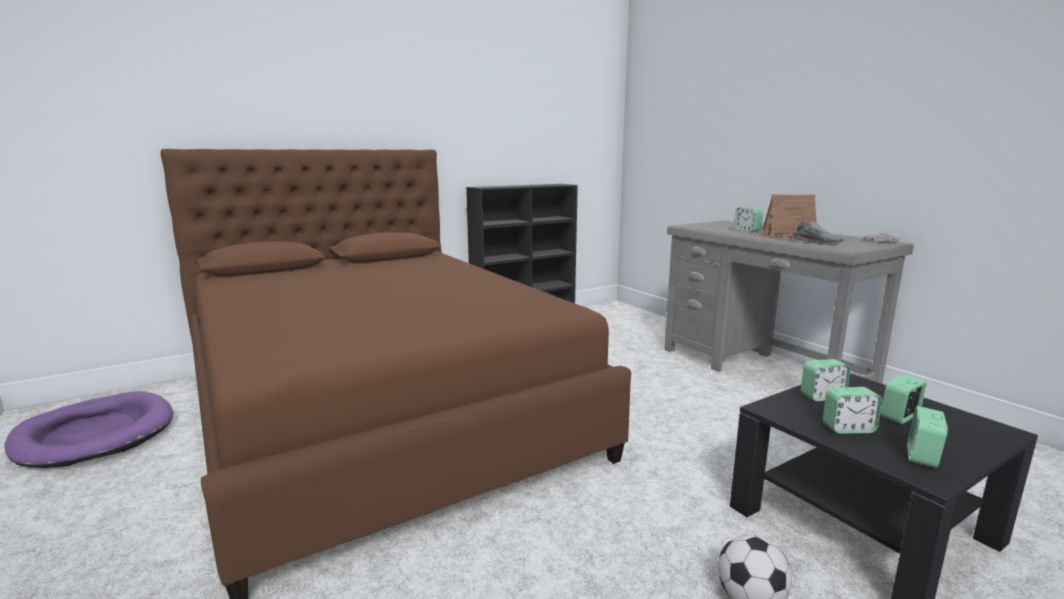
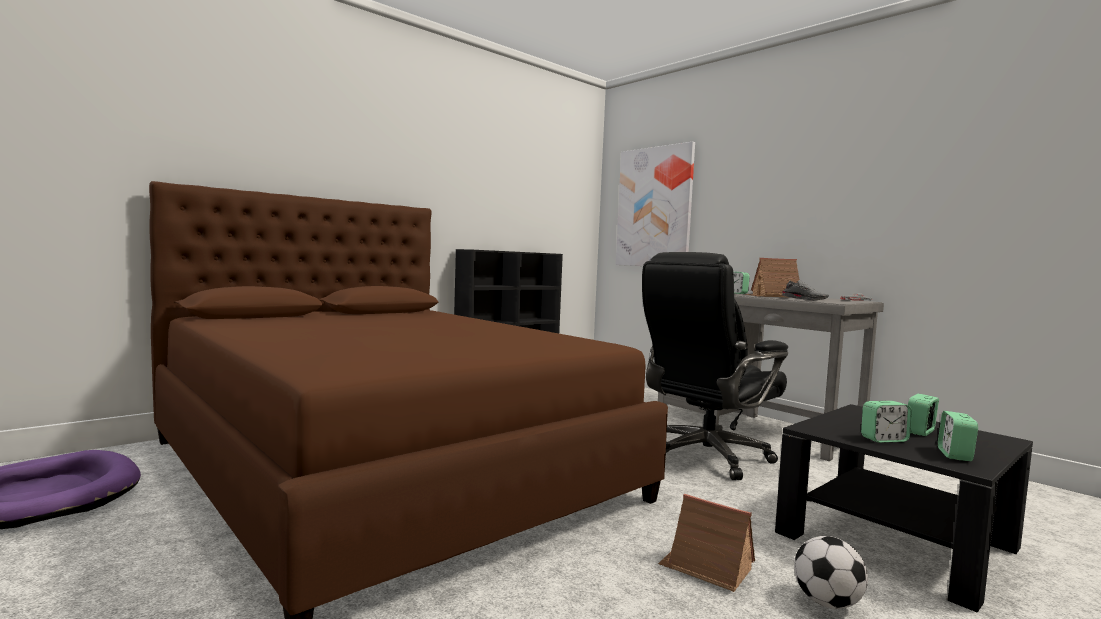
camera: 10 degrees left, 10 degrees down
(640, 546) = (706, 567): none -> toy house
(676, 130) = (654, 207): none -> picture
(694, 406) = (706, 456): none -> black office chair
(822, 396) = (848, 420): alarm clock -> none

